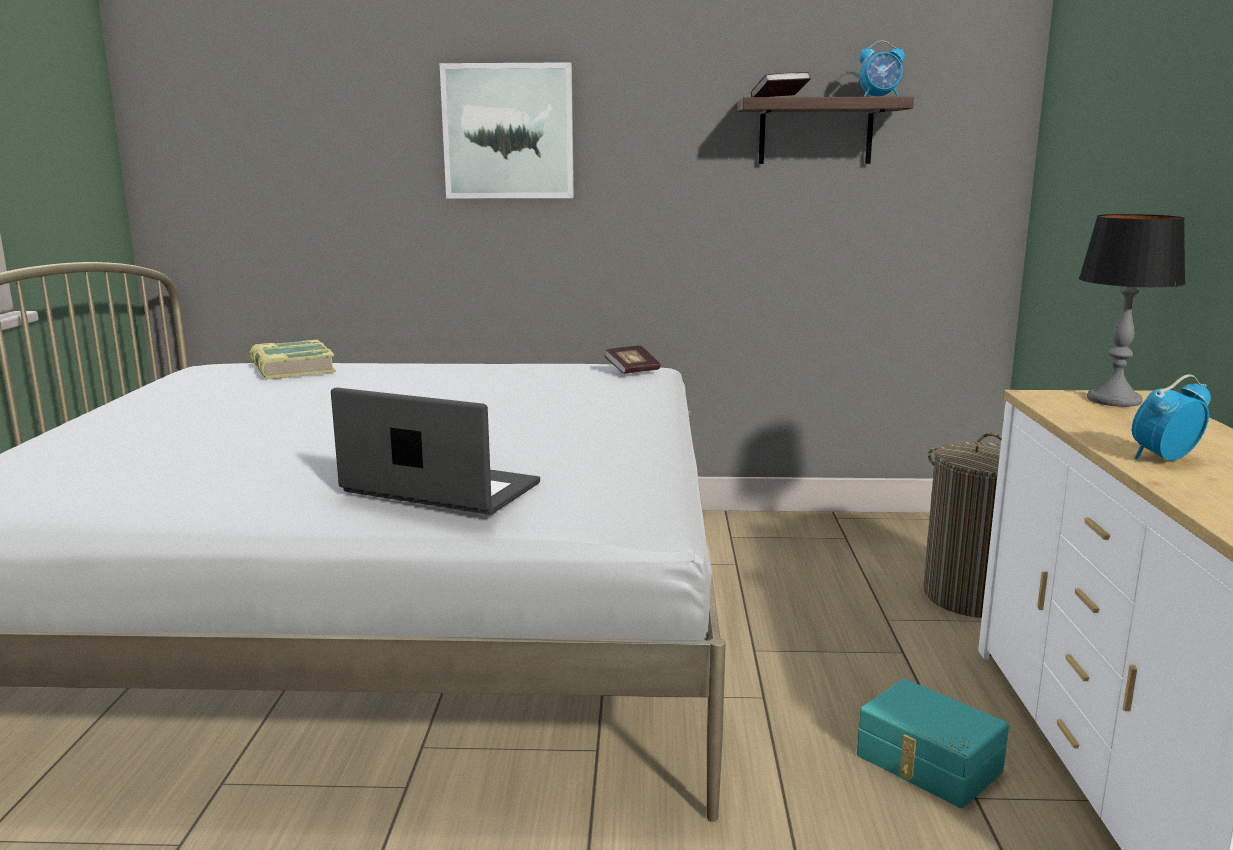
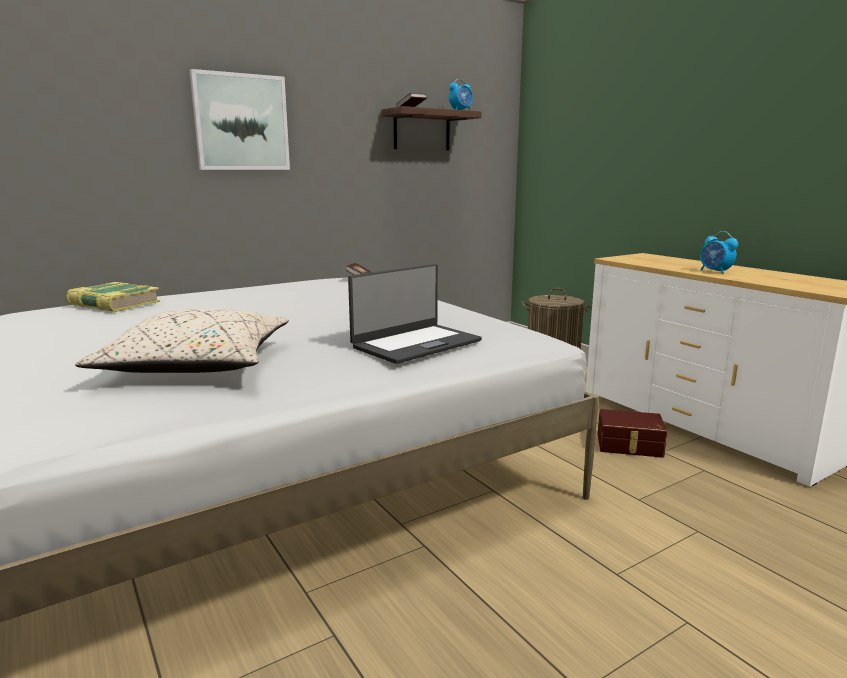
camera: 35 degrees left, 0 degrees up
(181, 464) = (197, 365): none -> beige pillow
(439, 489) = (415, 344): laptop -> laptop turned 150 degrees clockwise
(927, 764) = (629, 445): turquoise storage box -> brown storage box
(1113, 400) = (642, 257): table lamp -> none
(1163, 458) = (715, 272): alarm clock -> alarm clock turned 60 degrees counterclockwise

